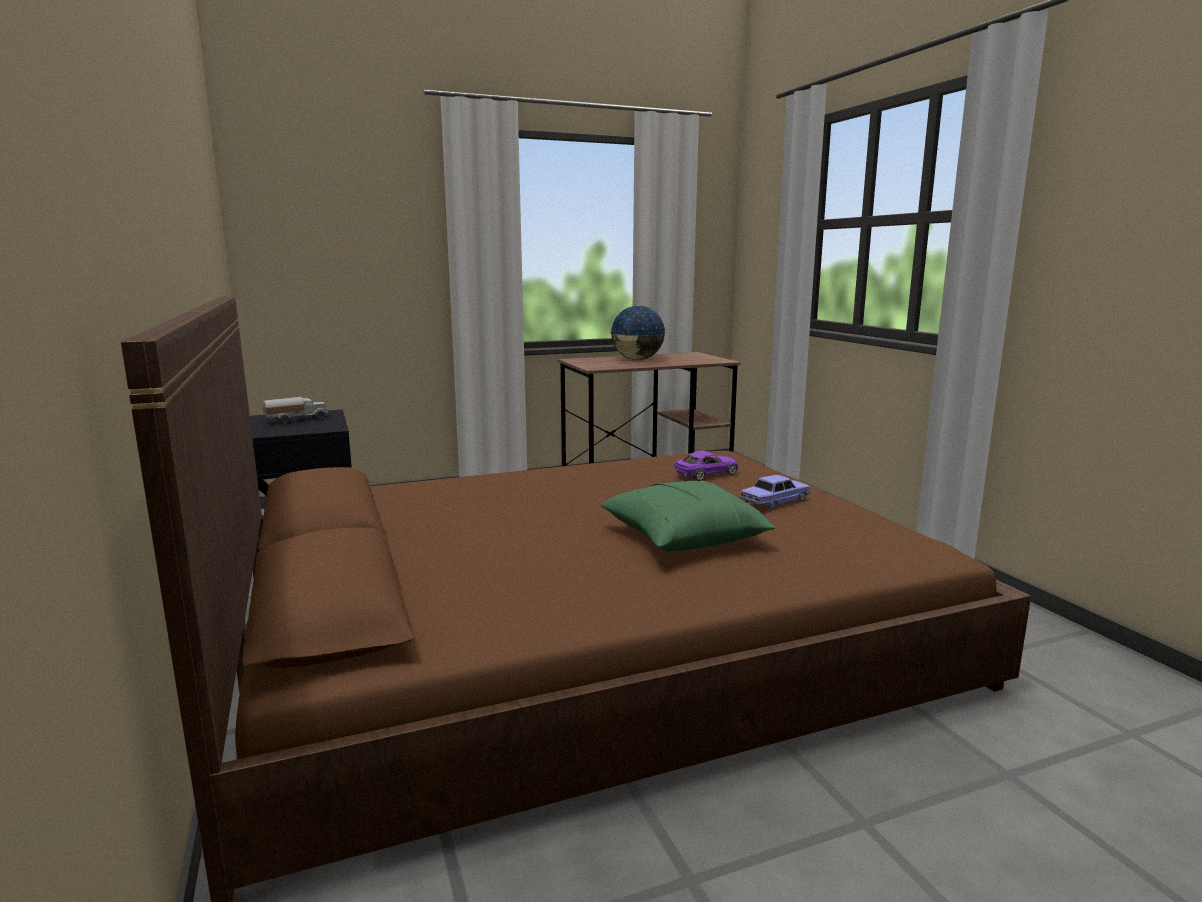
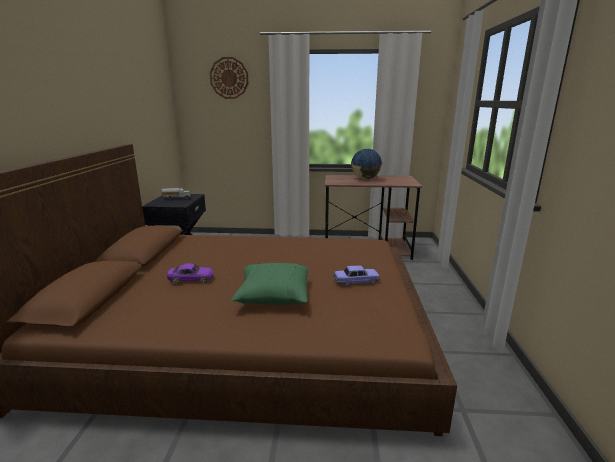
camera: 25 degrees right, 5 degrees up
(353, 175) = (229, 78): none -> wall clock
(706, 474) = (345, 255): purple toy car -> purple toy car (191, 279)

